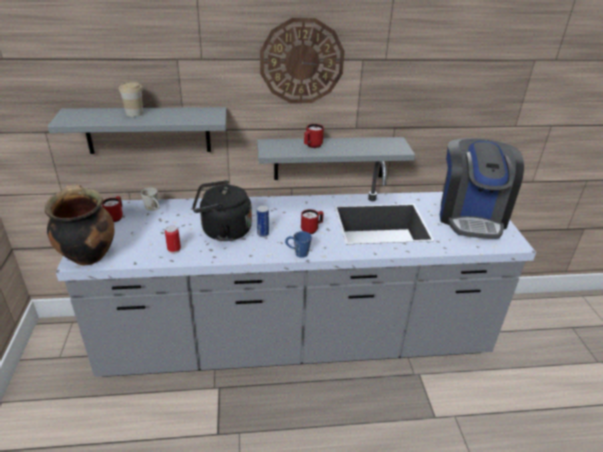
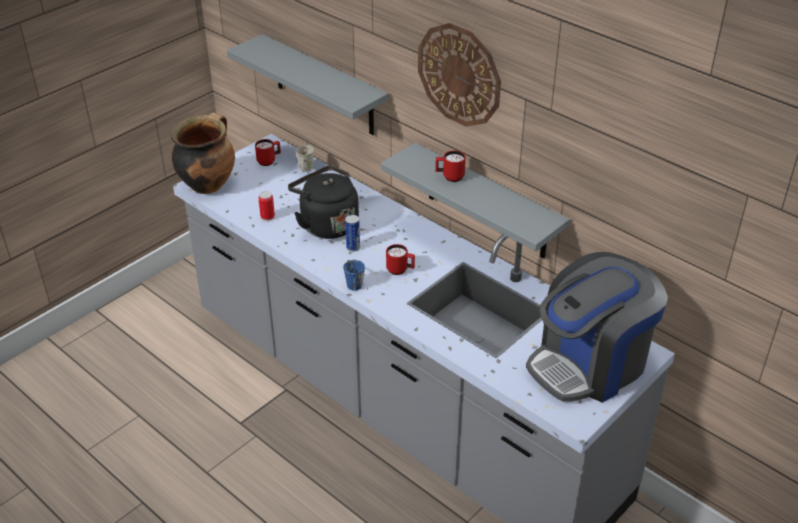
camera: 50 degrees right, 5 degrees up
(134, 113) = (303, 65): cup -> none

